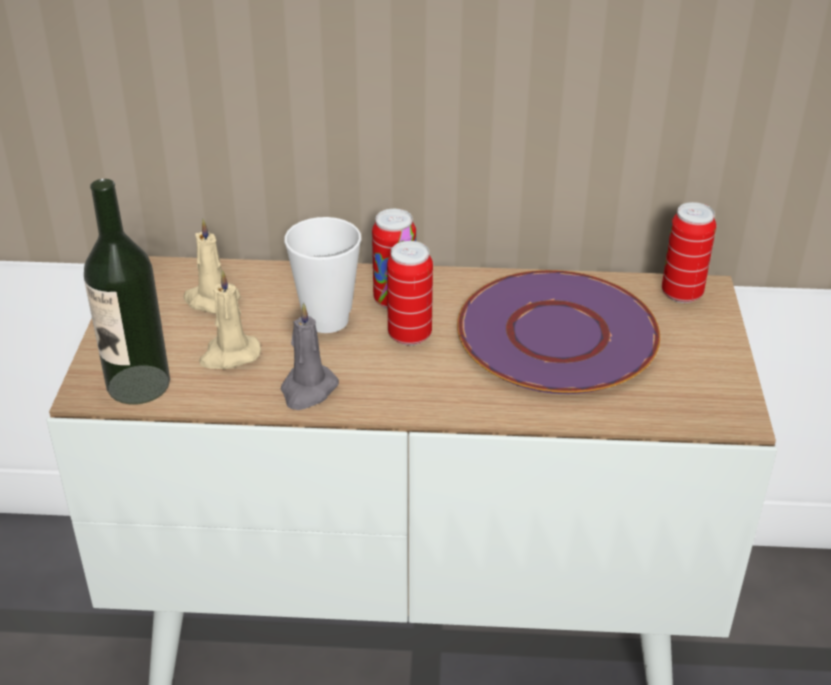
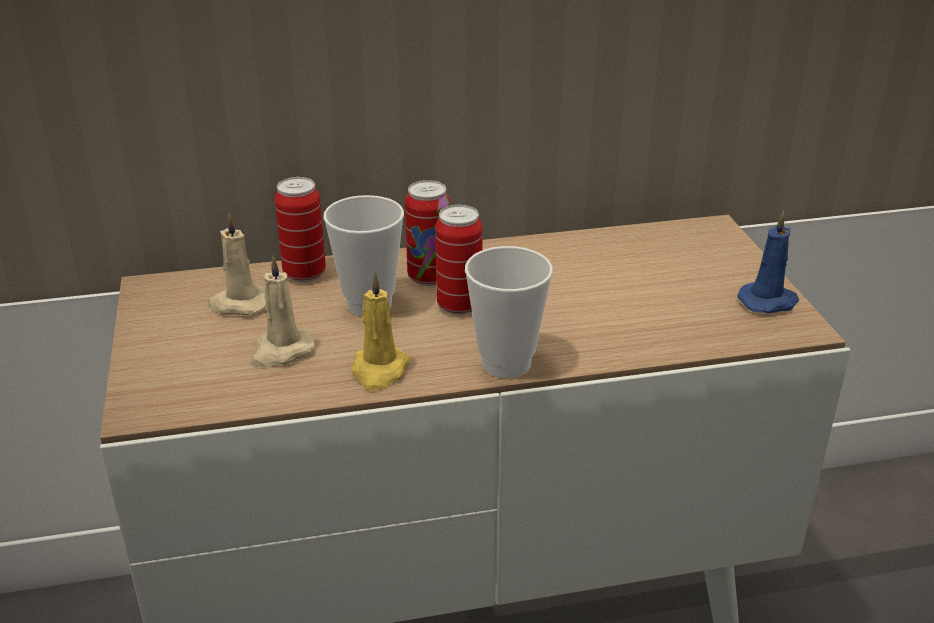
camera: 15 degrees left, 5 degrees down
(138, 384) = (193, 394): bottle -> none
(308, 390) = (379, 371): grey candle -> yellow candle
(426, 404) = (506, 364): none -> cup
(558, 336) = (602, 285): purple plate -> none
(681, 294) = (694, 234): can -> can (304, 274)
(719, 382) = (769, 302): none -> blue candle

